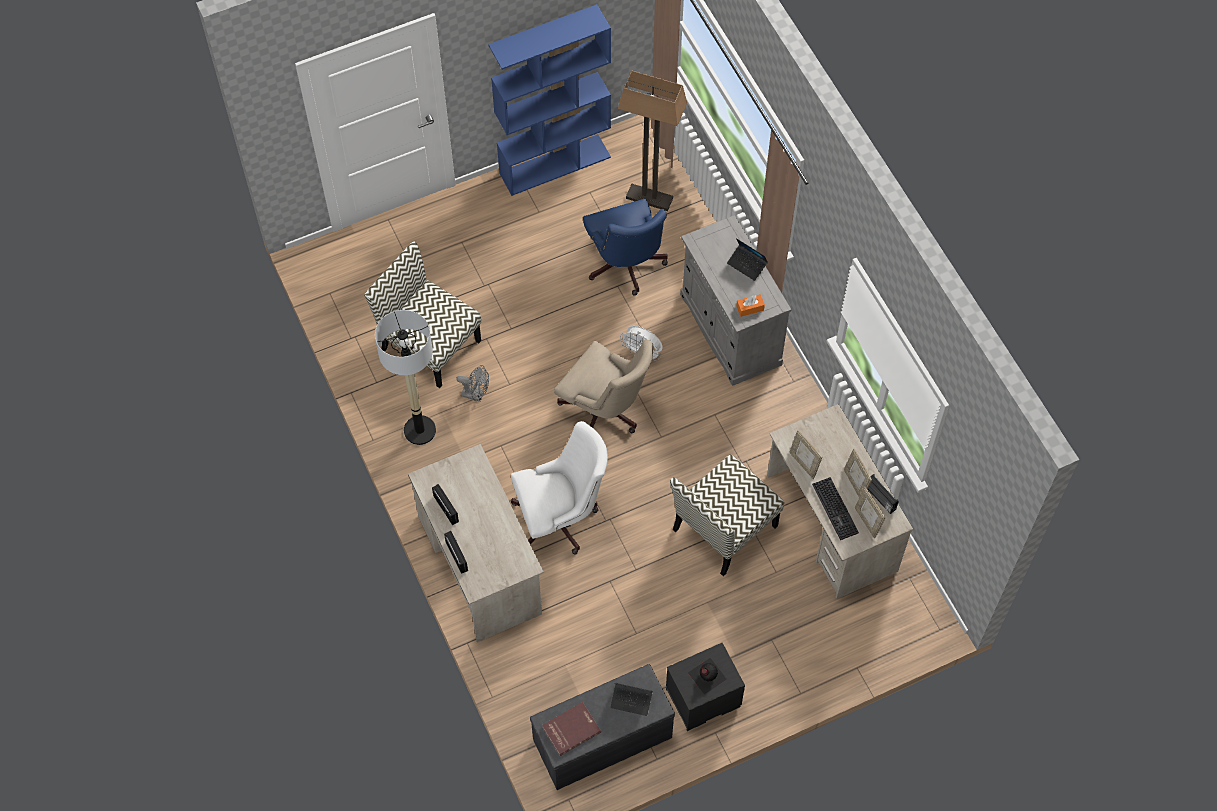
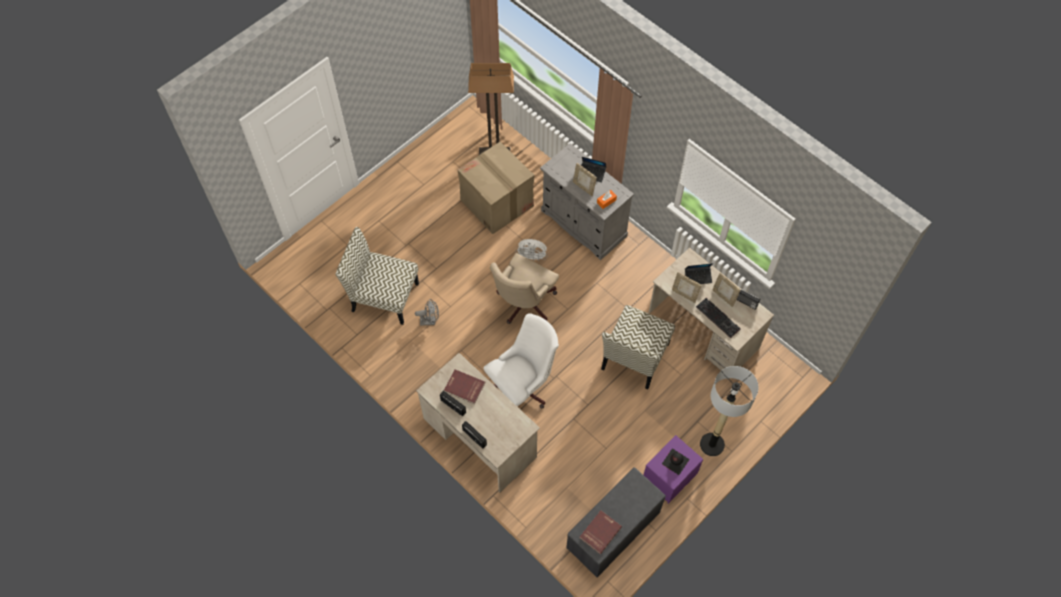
camera: 20 degrees left, 0 degrees up
(420, 430) = (400, 358): floor lamp -> floor lamp (712, 444)
(469, 490) = (464, 388): none -> red book
(555, 164) = (422, 150): blue bookcase -> none
(605, 412) = (523, 304): beige office chair -> beige office chair turned 105 degrees clockwise
(626, 267) = (497, 203): blue office chair -> cardboard box
(631, 701) = (633, 497): laptop -> laptop (698, 277)
(702, 699) = (669, 478): black nightstand -> purple nightstand
(867, 521) = (742, 319): picture frame -> picture frame (583, 188)

